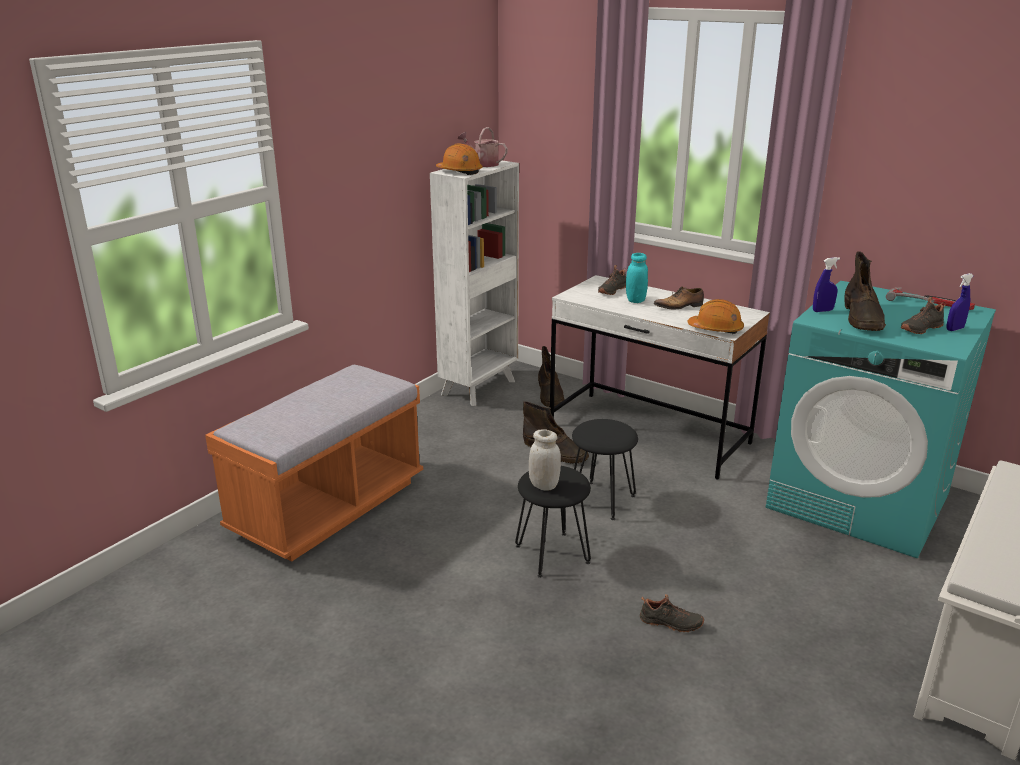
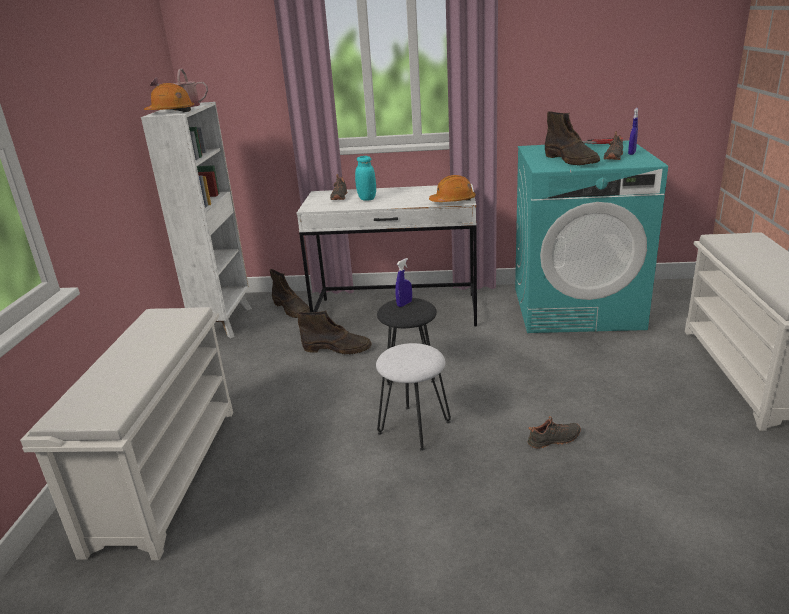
camera: 30 degrees left, 0 degrees up
(328, 507) = (166, 473): orange bench -> white shoe rack
(544, 485) = (408, 363): white jar -> none
(551, 554) = (414, 428): black stool -> white stool
(679, 306) = (406, 195): shoe -> none
(822, 311) = (539, 162): blue spray bottle -> blue spray bottle (404, 304)

